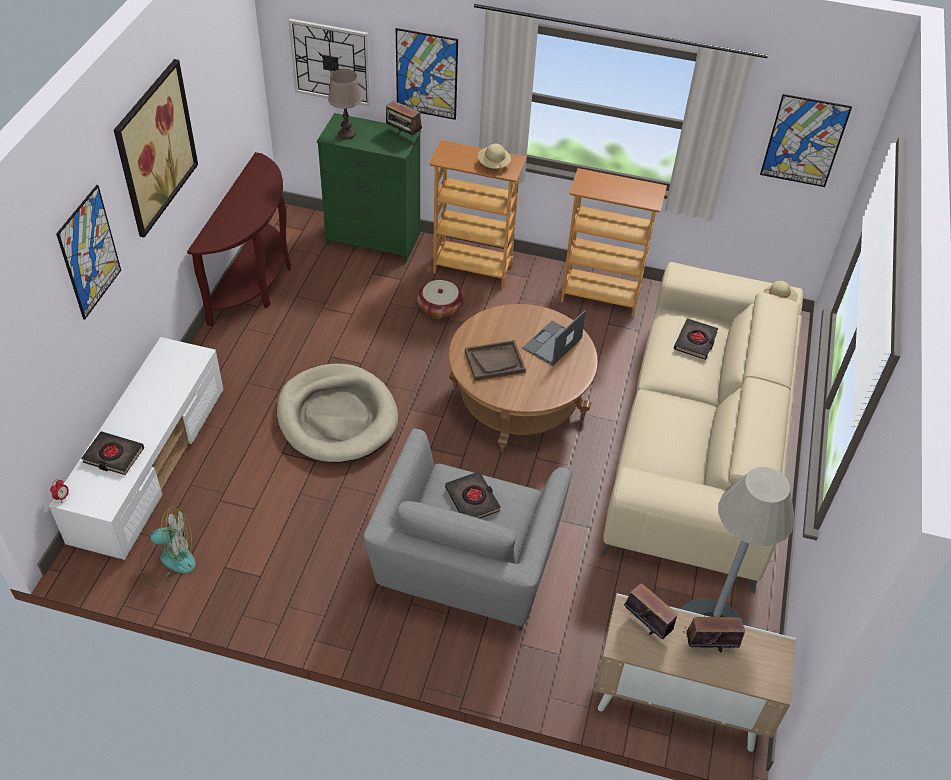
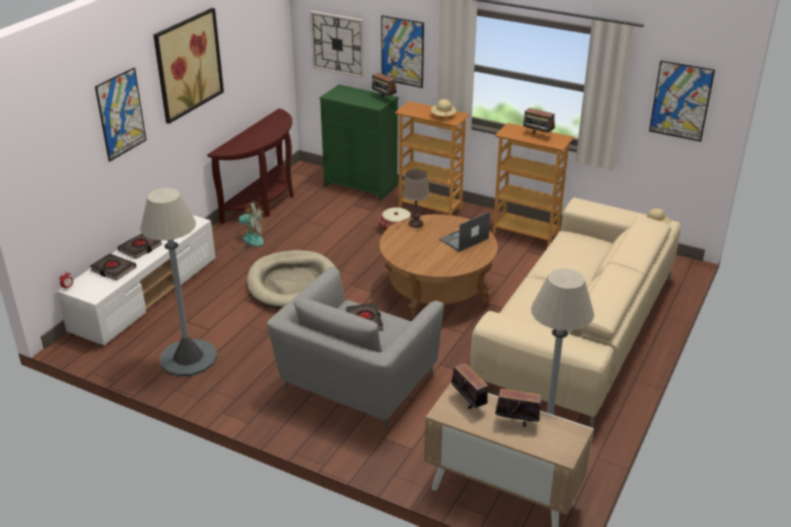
camera: 15 degrees right, 15 degrees down
(169, 560) = (135, 351): fan -> fan (247, 240)
(242, 561) = (188, 358): none -> grey floor lamp
(347, 134) = (342, 95): brown table lamp -> brown table lamp (415, 224)
(494, 361) = (414, 245): brown tray -> none
(622, 188) = (537, 135): none -> radio
(695, 341) = (582, 251): black book -> black book (140, 248)

